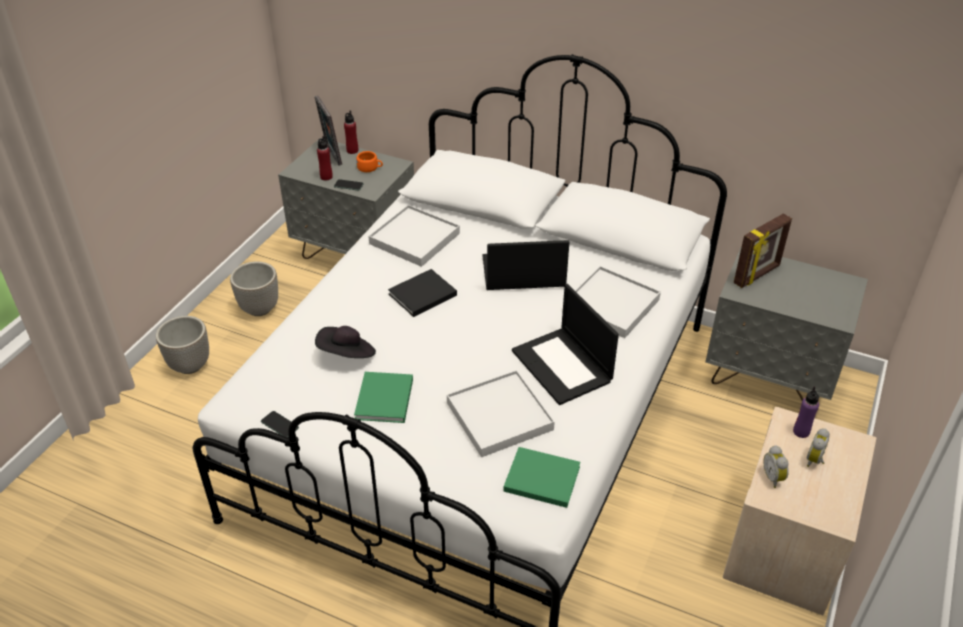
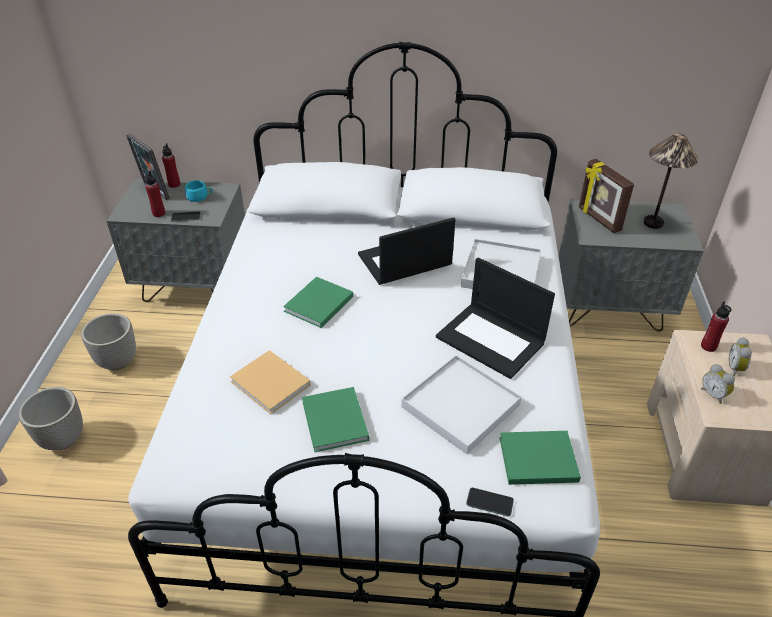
camera: 20 degrees left, 0 degrees up
(280, 425) = (233, 482): phone -> phone (489, 502)
(347, 355) = (272, 384): black hat -> beige book
(370, 168) = (200, 197): orange cup -> turquoise cup
(414, 238) = (282, 252): white tray -> none
(421, 295) = (317, 305): black book -> green book
(757, 275) = (598, 219): picture frame -> picture frame turned 120 degrees clockwise
(801, 432) = (708, 346): purple bottle -> red bottle
(816, 292) = (653, 223): none -> table lamp

